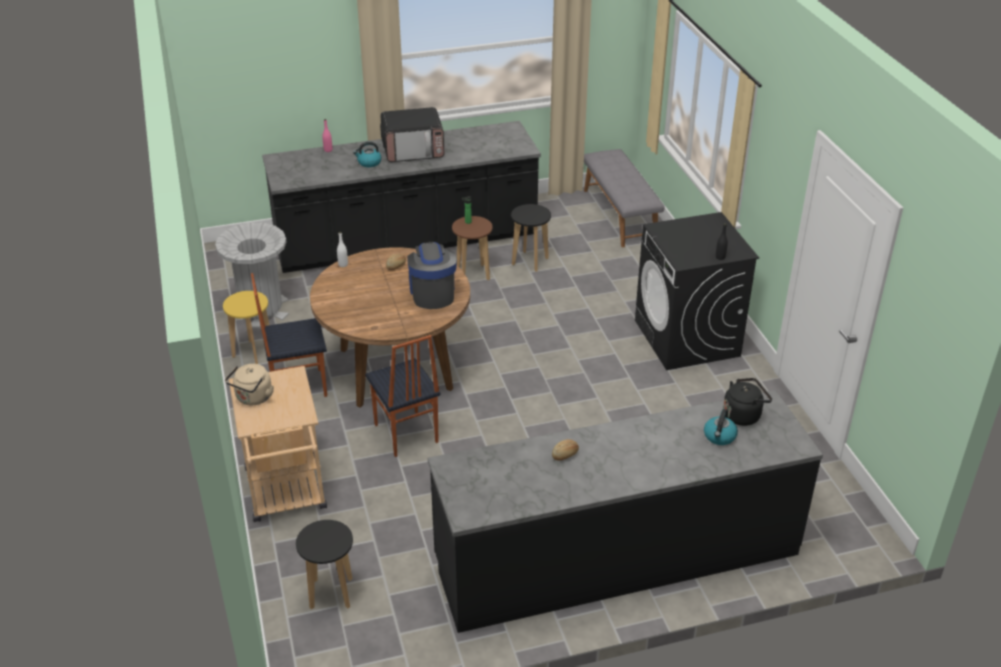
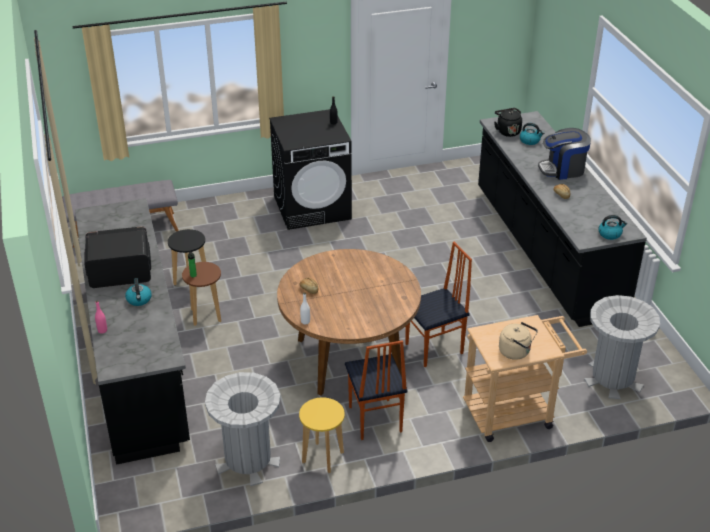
camera: 90 degrees left, 0 degrees up
(331, 593) = (612, 378): black stool -> grey trash can
(413, 150) = (119, 272): microwave -> microwave turned 90 degrees counterclockwise
(432, 293) = (352, 268): coffee machine -> coffee machine (563, 169)
(463, 493) = (610, 234): none -> kettle

